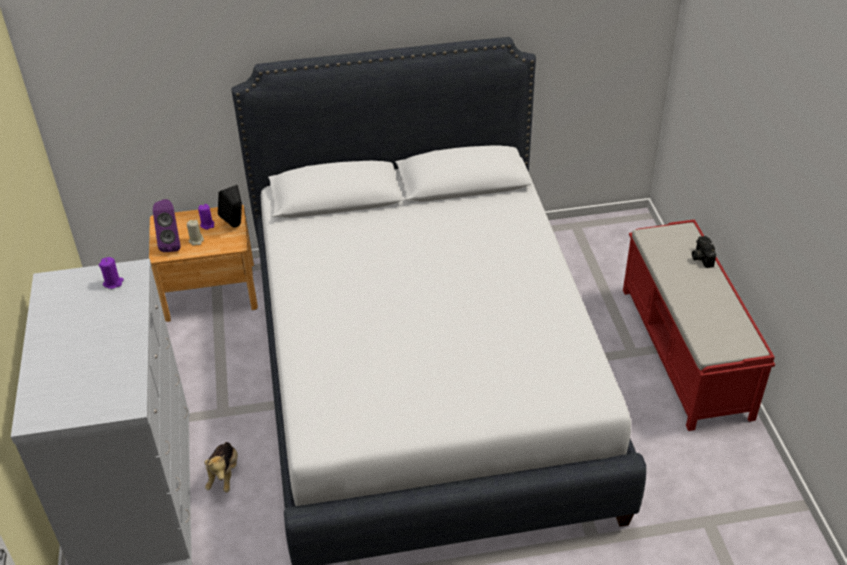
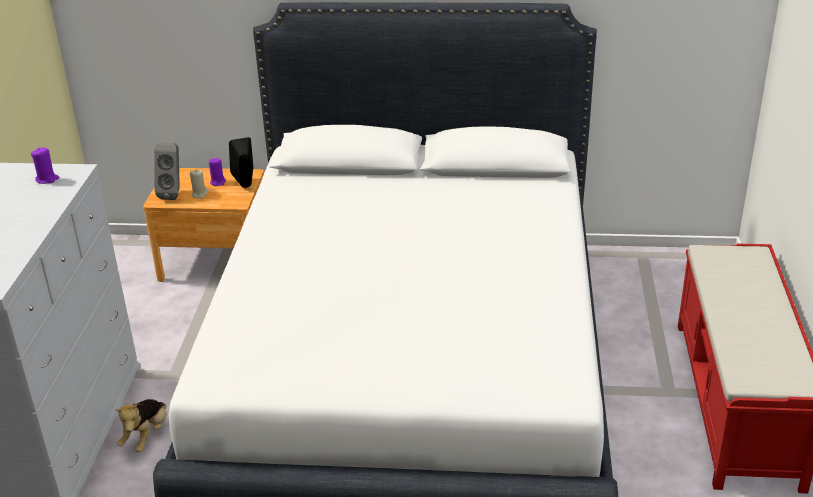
camera: 15 degrees right, 10 degrees down
(171, 244) = (173, 194): purple speaker -> grey speaker
(701, 257) = (766, 282): camera -> none

